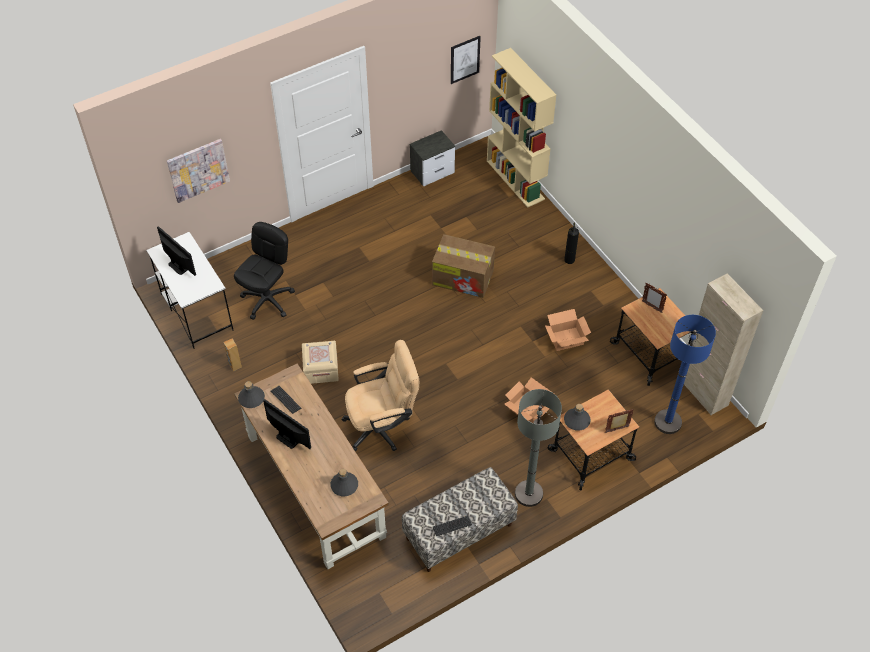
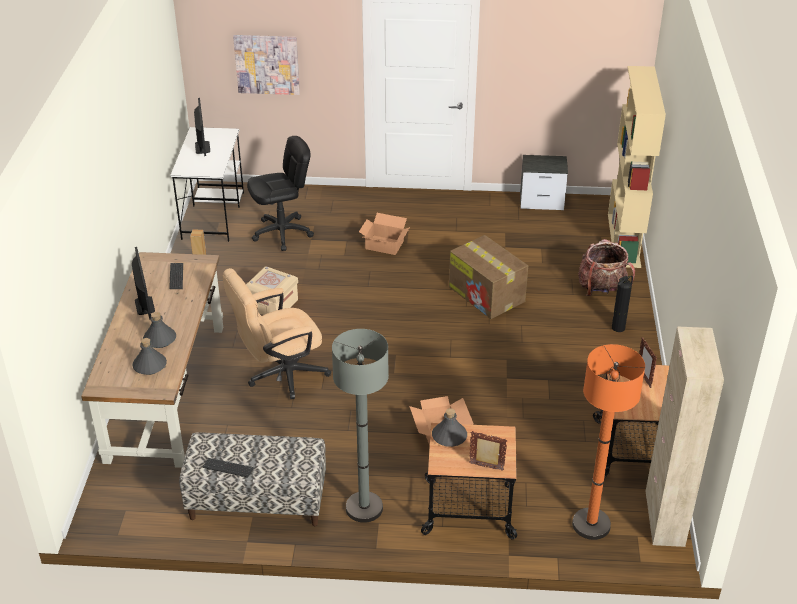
camera: 35 degrees right, 15 degrees down
(251, 398) = (149, 262): grey bottle -> grey bottle (159, 339)
(382, 426) = (280, 375): beige office chair -> beige office chair turned 135 degrees clockwise
(465, 59) = (608, 73): picture -> none
(534, 231) = (602, 289): none -> backpack
(566, 339) = (546, 393): cardboard box -> cardboard box (384, 245)
(668, 422) = (591, 525): blue floor lamp -> orange floor lamp

